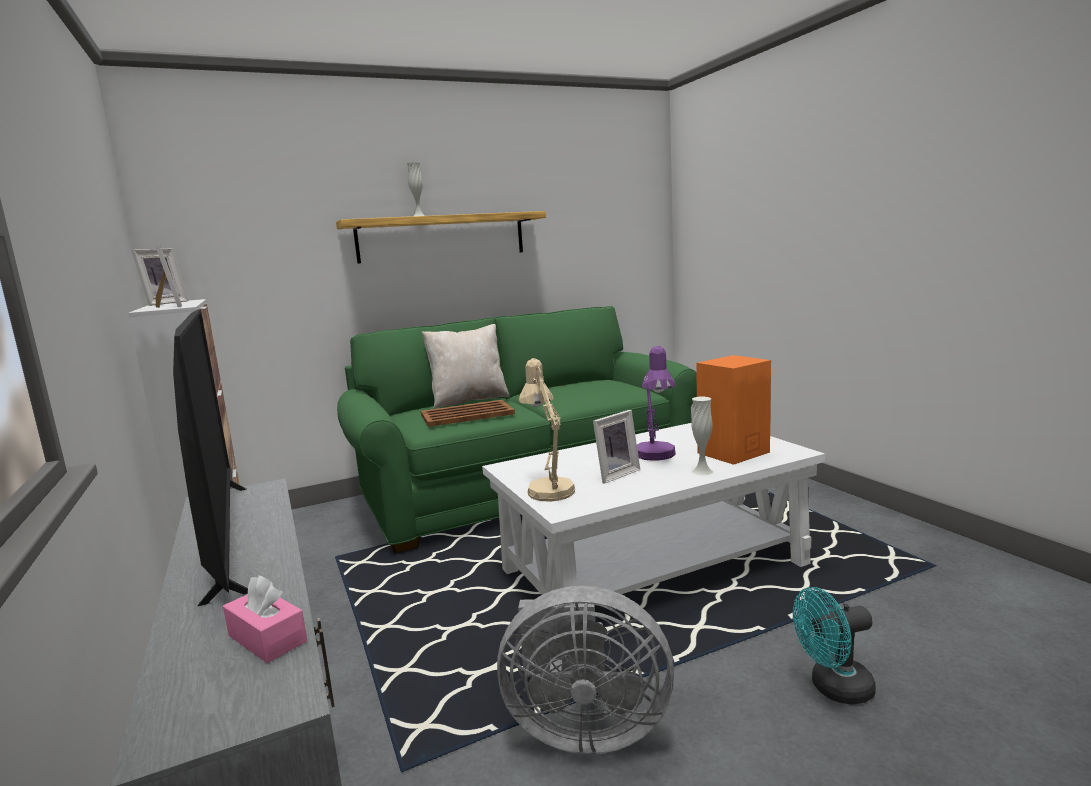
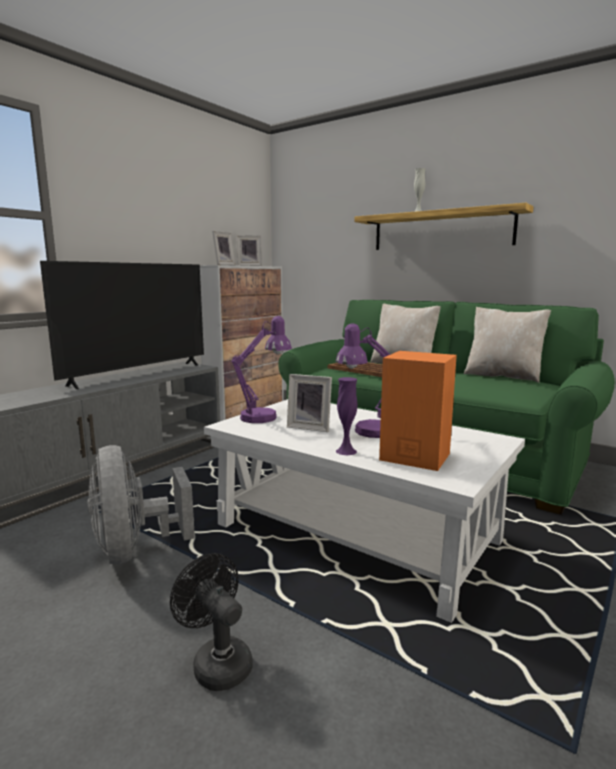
camera: 60 degrees right, 0 degrees up
(267, 638) = (32, 399): pink tissue box -> none
(548, 488) = (264, 416): beige table lamp -> purple table lamp
(572, 383) = (503, 376): none -> beige pillow
(702, 471) = (346, 451): white vase -> purple vase
(833, 688) = (217, 662): turquoise fan -> black fan

